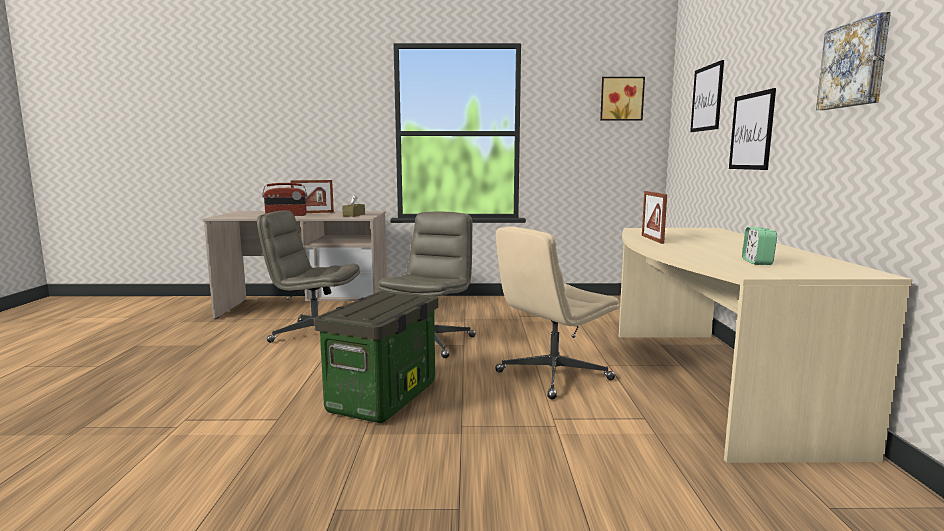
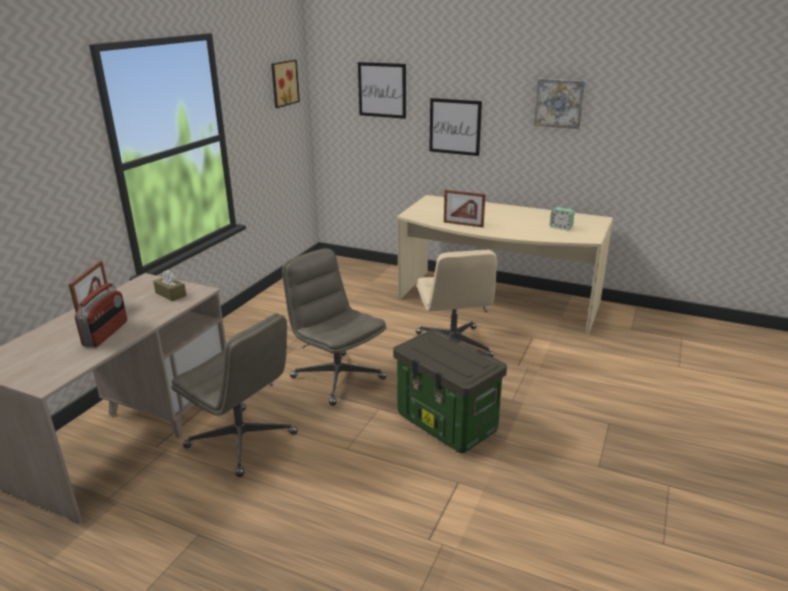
camera: 65 degrees left, 15 degrees up
(314, 334) = (243, 441): grey office chair -> grey office chair turned 90 degrees counterclockwise

